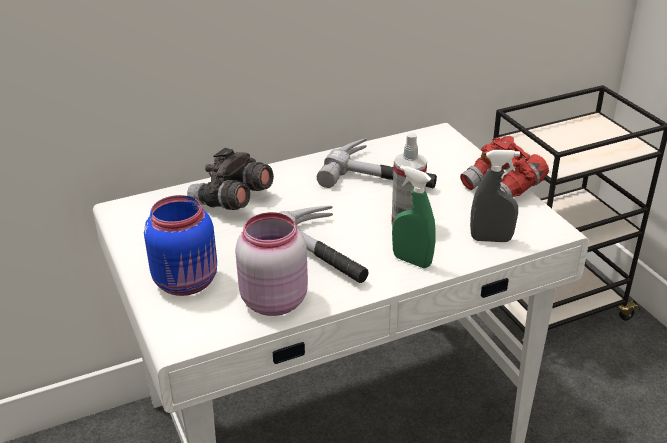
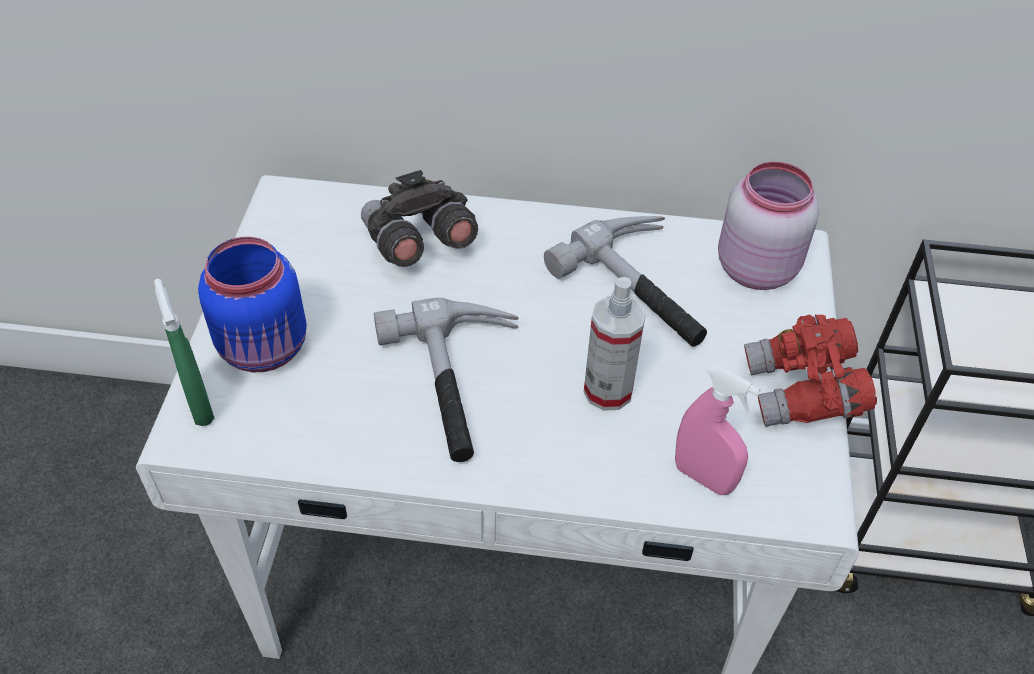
camera: 30 degrees right, 15 degrees up
(272, 300) = (335, 429): pink jar -> pink jar (754, 267)
(412, 261) = (560, 458): green spray bottle -> green spray bottle (200, 405)
(491, 239) = (703, 477): grey spray bottle -> pink spray bottle

